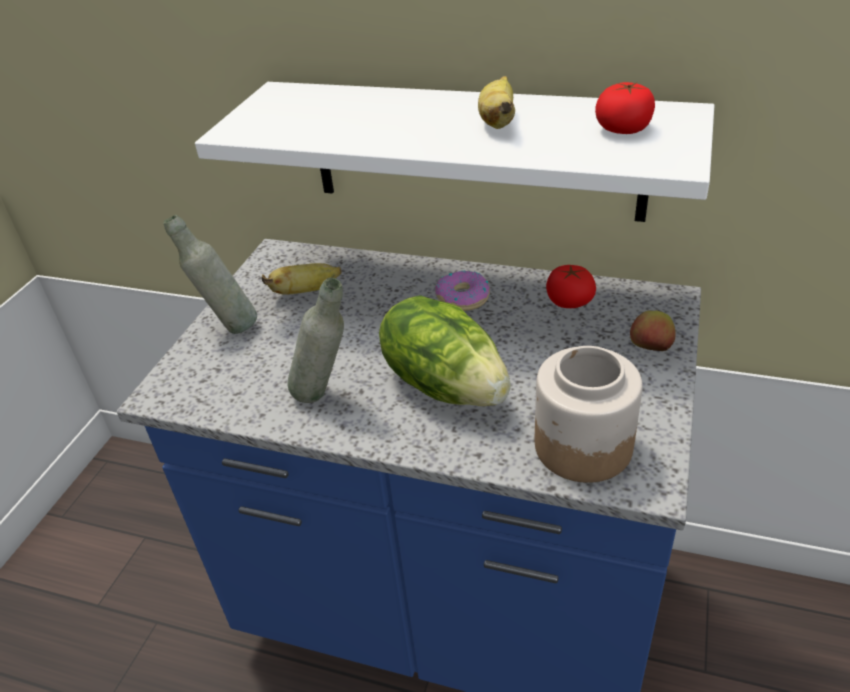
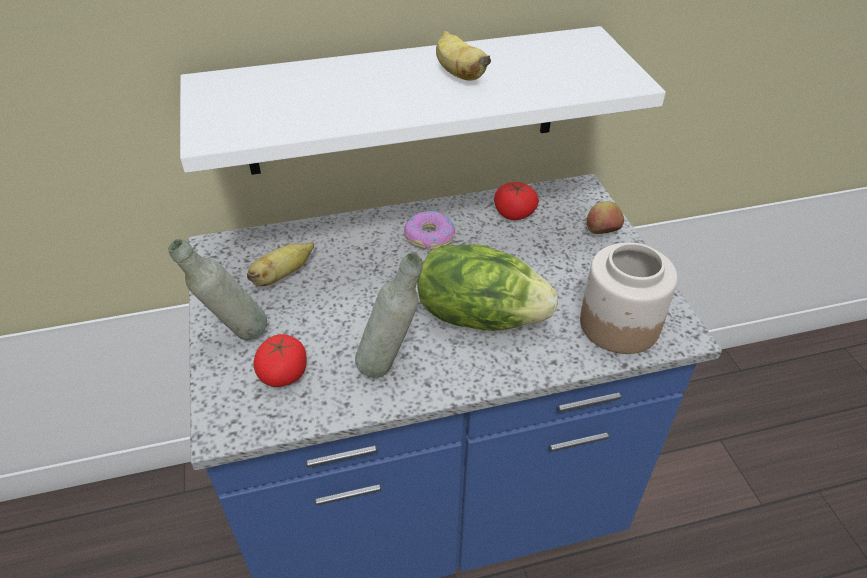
camera: 35 degrees left, 5 degrees up
(623, 128) = (562, 60): tomato -> tomato (283, 373)

